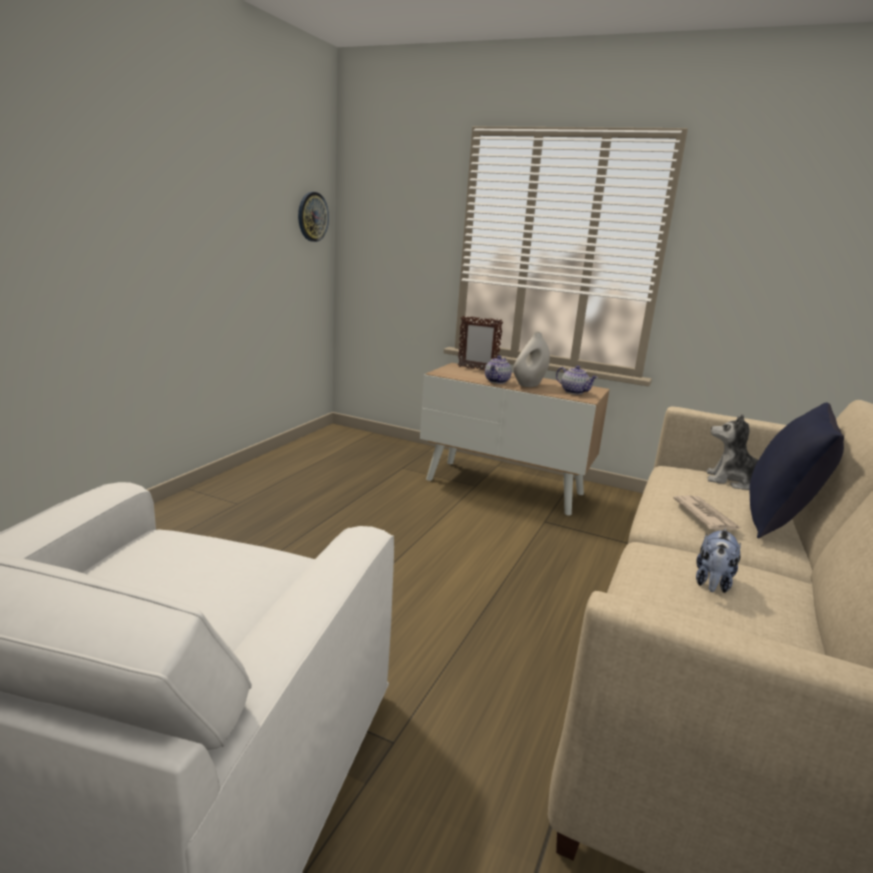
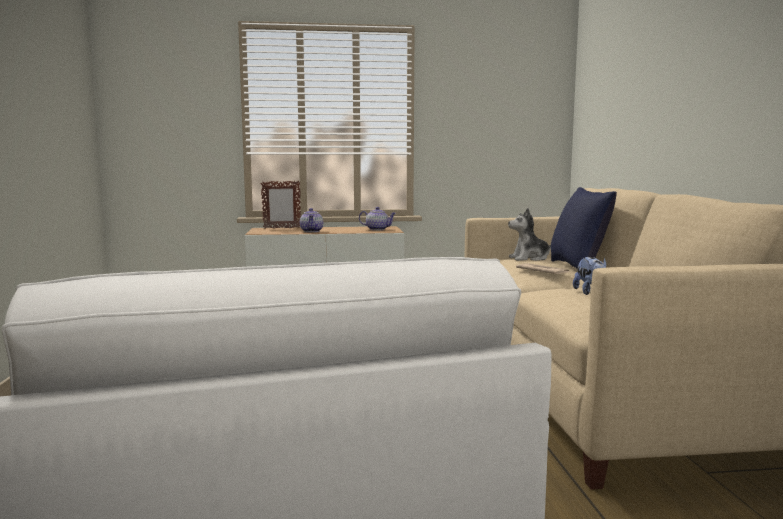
camera: 30 degrees left, 10 degrees down
(312, 216) = (81, 102): wall clock -> none
(529, 385) = (339, 230): white vase -> none

